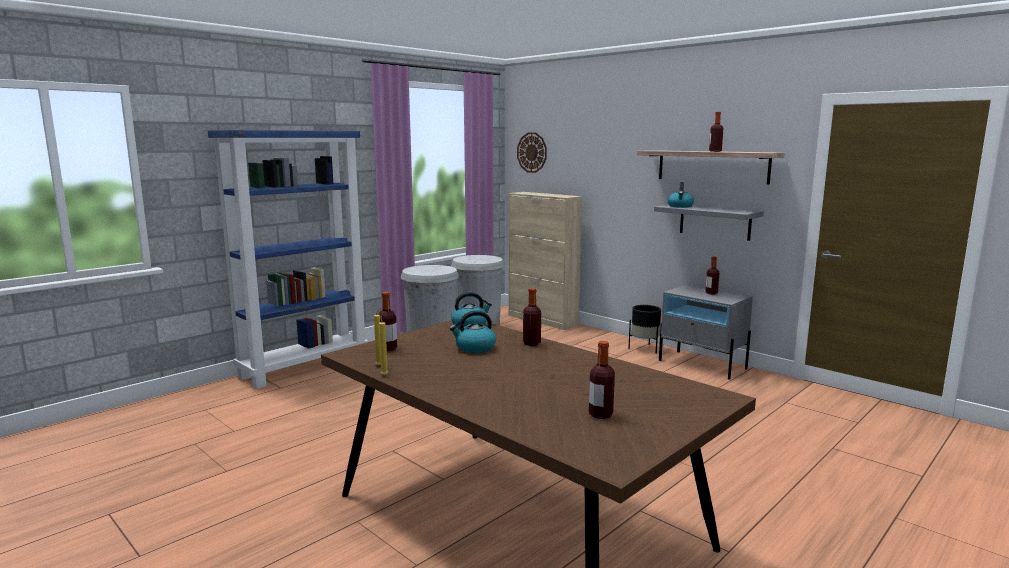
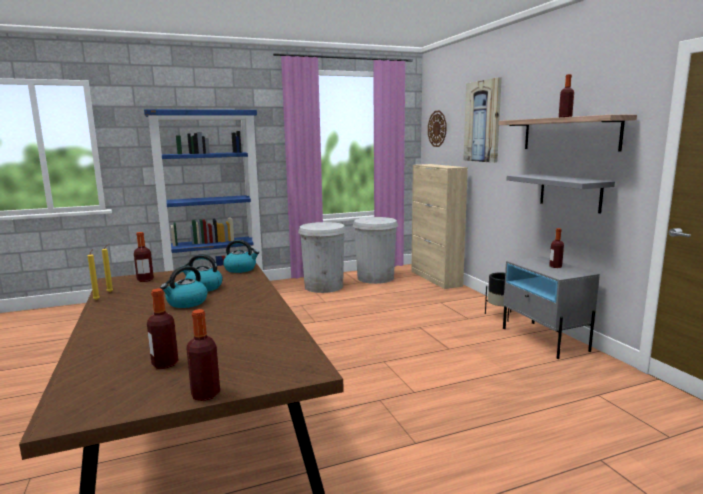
camera: 25 degrees right, 0 degrees up
(531, 343) = (253, 290): bottle -> bottle (206, 394)
(600, 148) = (482, 121): none -> picture
(680, 206) = (533, 176): kettle -> kettle (186, 303)

